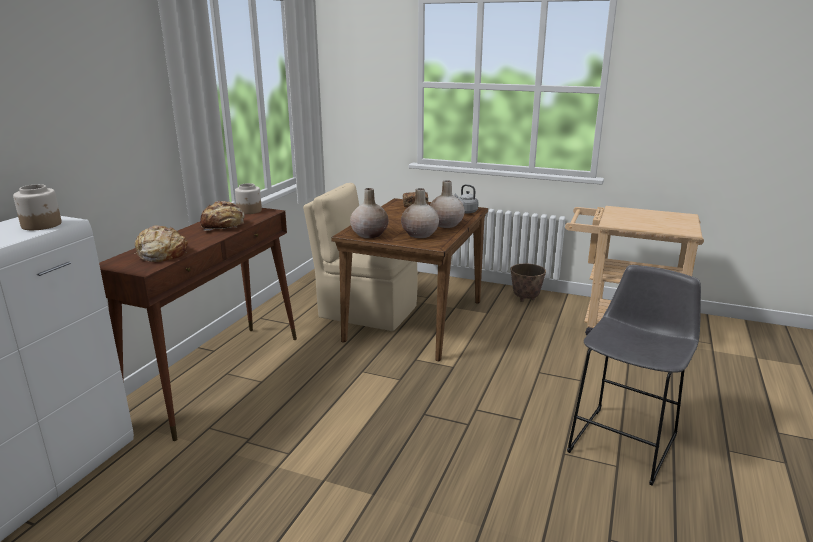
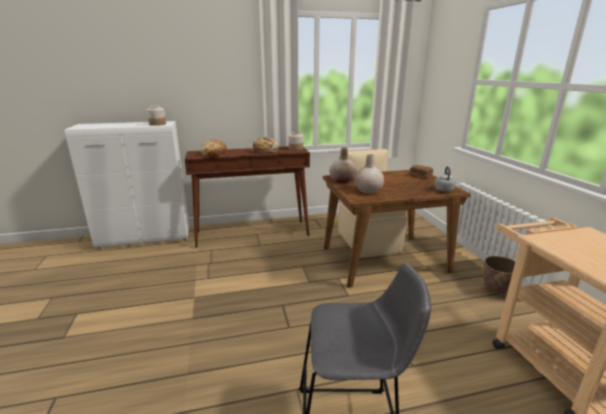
camera: 55 degrees right, 0 degrees up
(446, 224) = (402, 191): beige vase -> none

